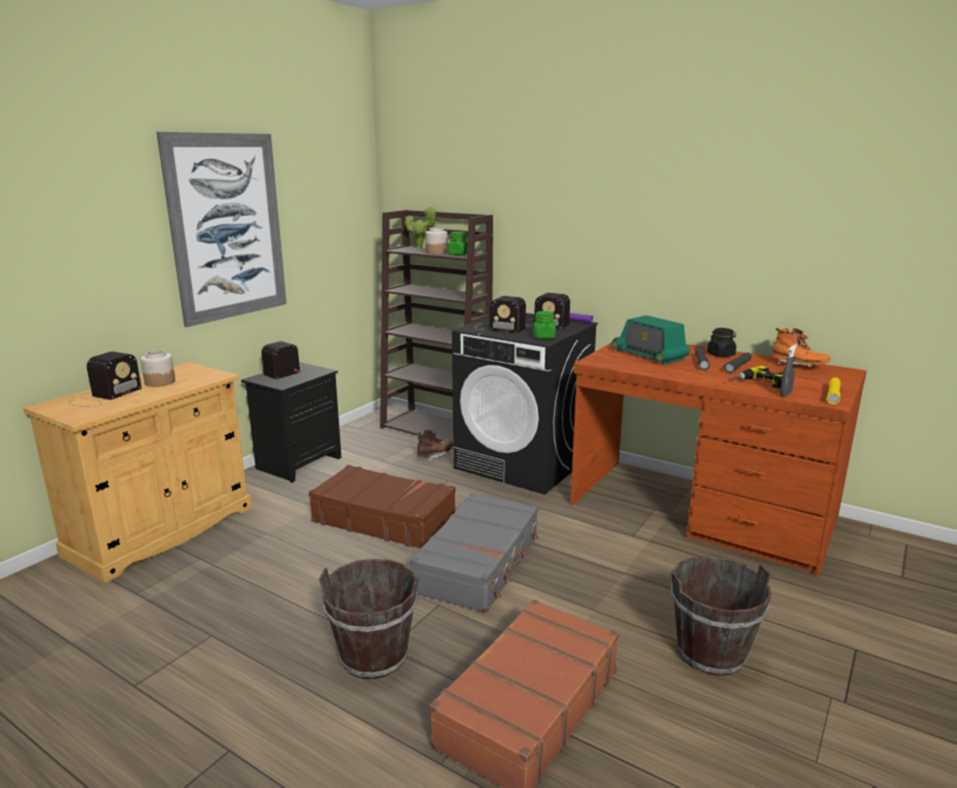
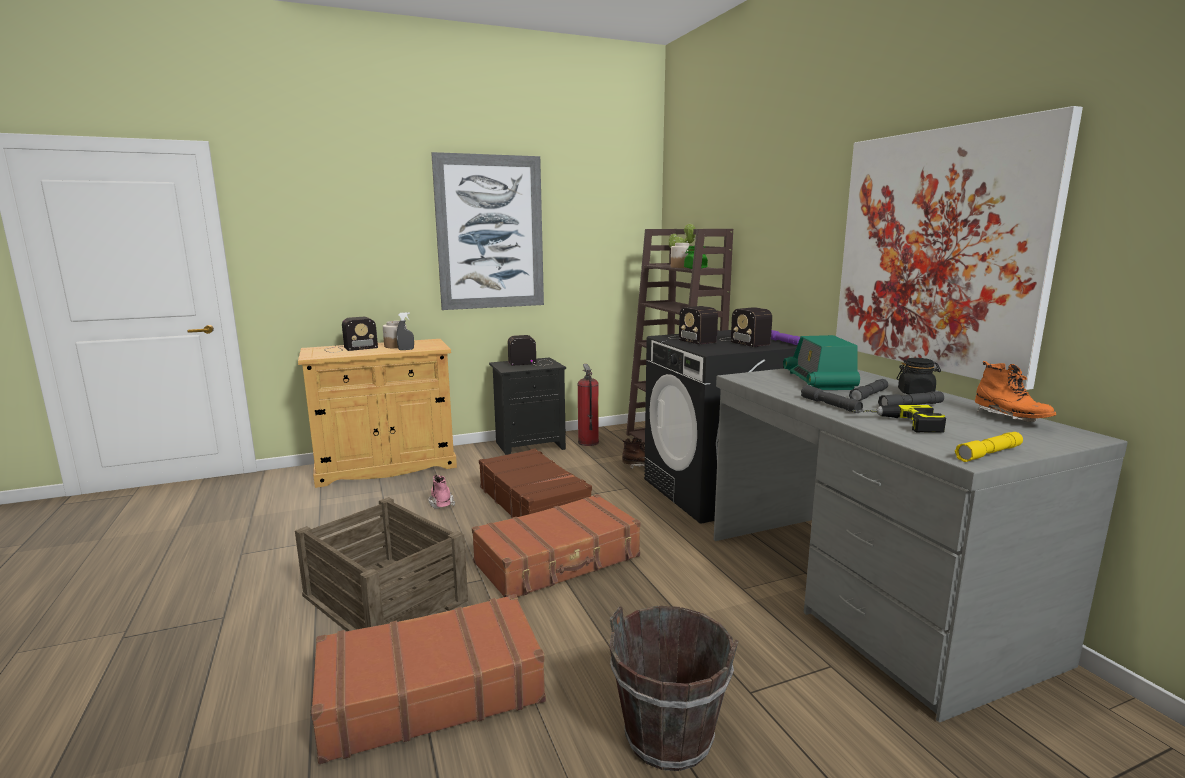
camera: 35 degrees right, 5 degrees down
(291, 549) = (441, 502): none -> pink boot
(353, 445) = (588, 442): none -> fire extinguisher
(374, 656) = (385, 597): brown bucket -> crate
(479, 564) = (558, 560): grey suitcase -> brown suitcase
(544, 337) = (718, 349): green jar -> none
(697, 376) = (830, 405): none -> grey flashlight
(701, 512) = (863, 593): brown desk -> grey desk
(720, 245) = (937, 251): none -> picture
(785, 394) = (912, 439): grey spray bottle -> grey spray bottle (406, 349)

